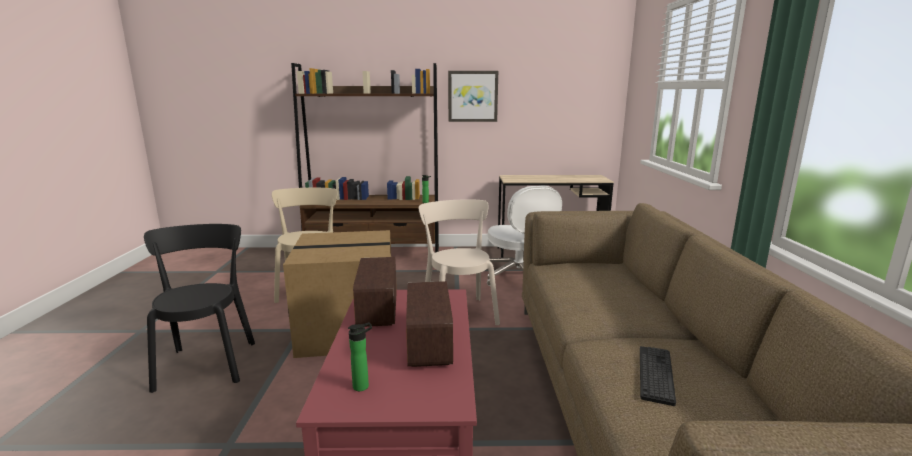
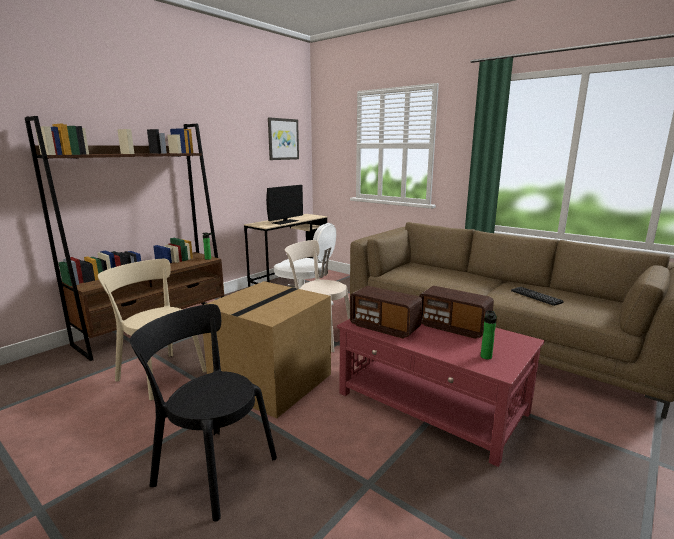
camera: 50 degrees left, 0 degrees up
(472, 96) = (215, 155): picture -> picture (283, 139)
(543, 179) = (285, 222): none -> monitor

